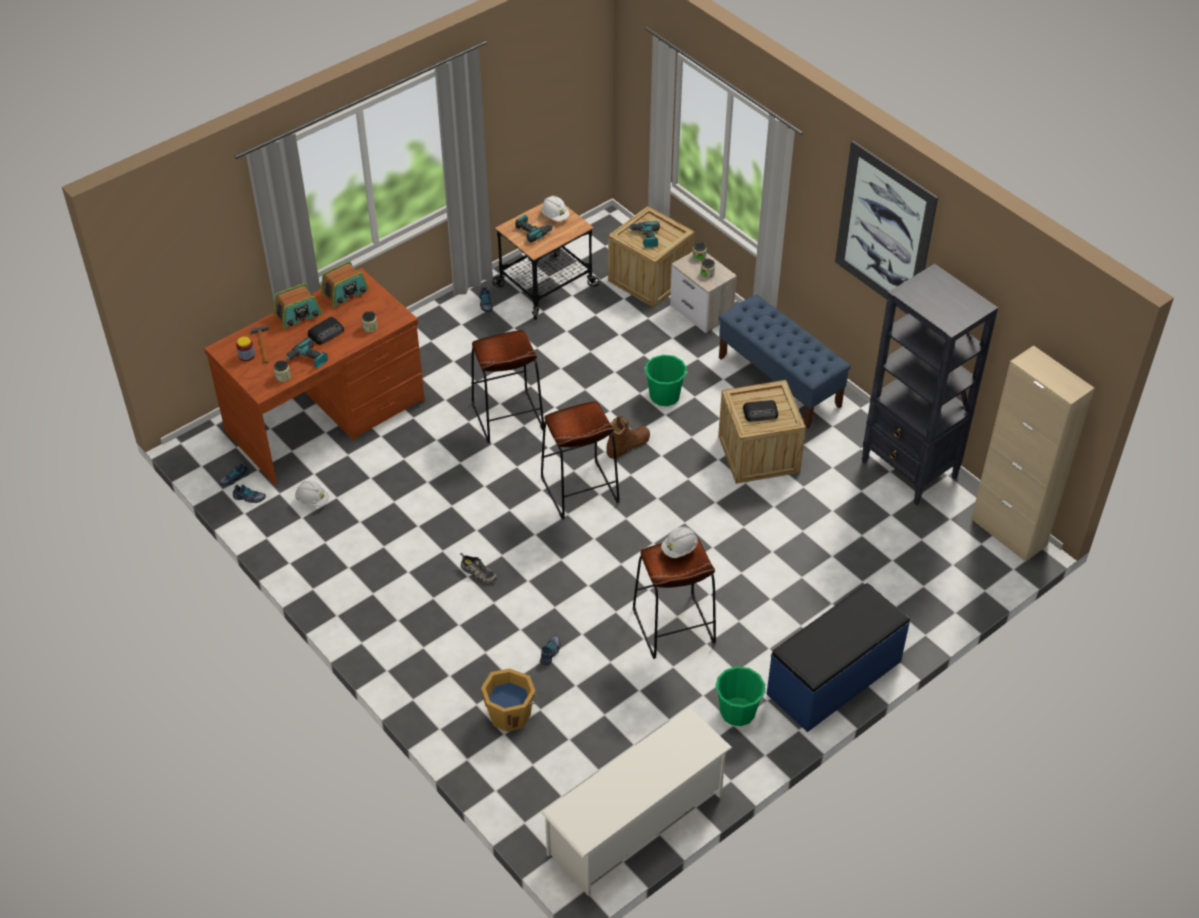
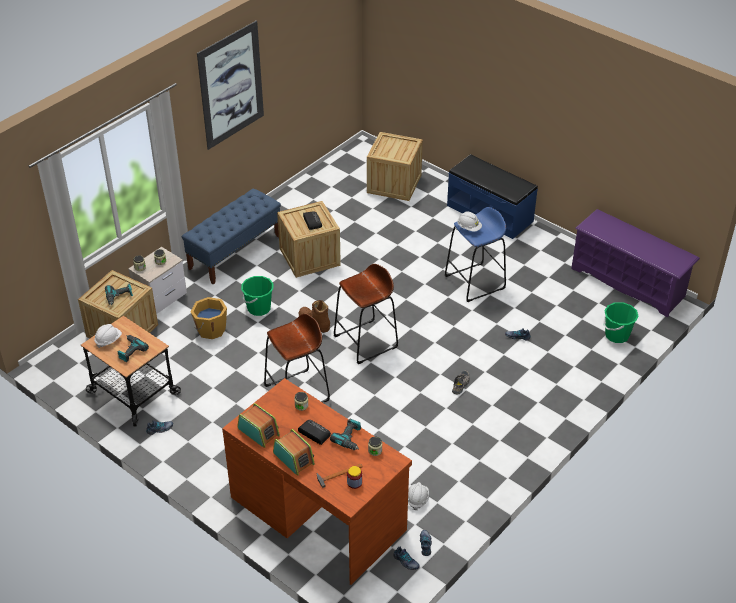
camera: 100 degrees left, 5 degrees down
(510, 713) = (574, 348): orange bucket -> orange bucket (210, 329)
(636, 824) = (628, 282): white shoe rack -> purple shoe rack
(673, 626) = (475, 282): brown stool -> blue stool
(737, 712) = (530, 249): green bucket -> green bucket (617, 335)
(909, 470) = (310, 191): black bookcase -> none
(921, 569) = (394, 184): none -> crate
(1008, 532) = (354, 152): beige cabinet -> none

